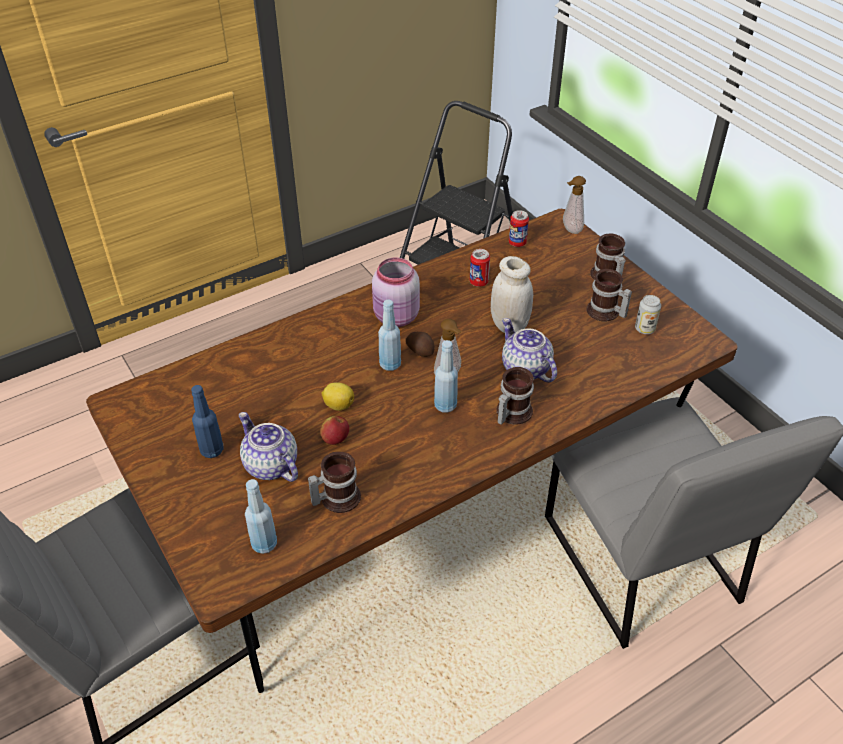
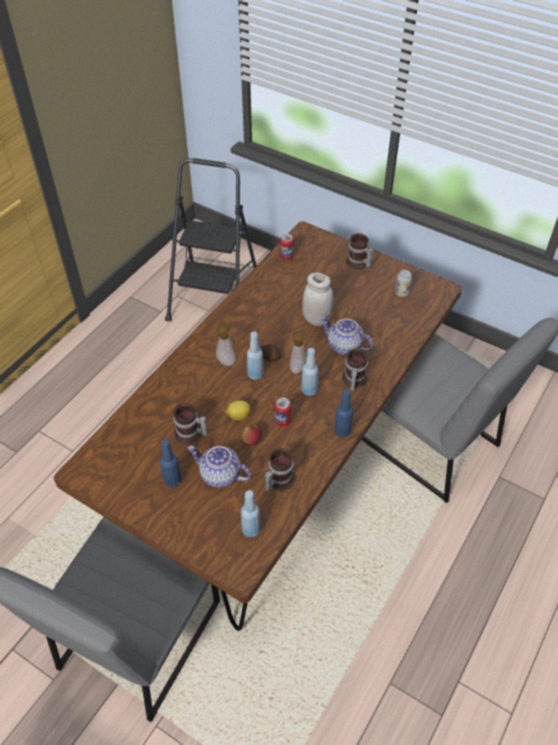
camera: 25 degrees left, 5 degrees up
(396, 317) = (238, 339): pink jar -> none
(456, 469) = (342, 431): none -> blue bottle
(478, 282) = (278, 294): can -> can (282, 421)
(570, 230) = (316, 236): soap dispenser -> soap dispenser (225, 363)
(605, 313) = (371, 290): mug -> mug (190, 435)

